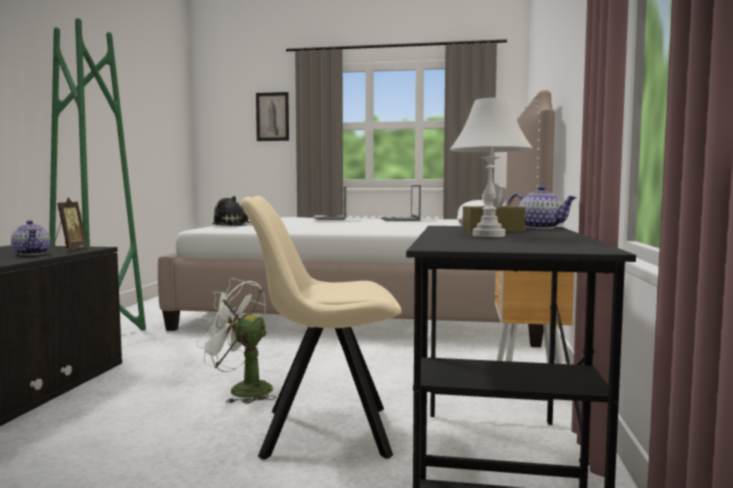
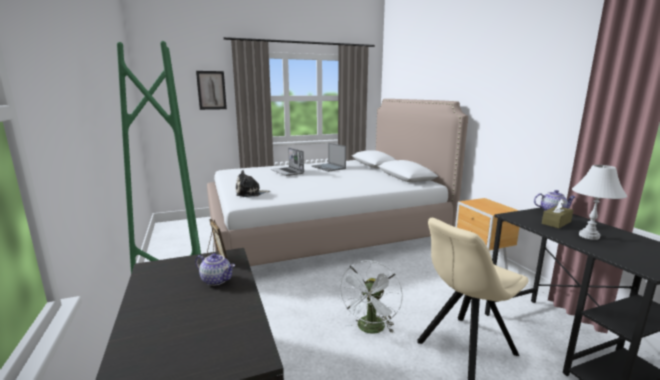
camera: 30 degrees left, 10 degrees up
(241, 390) = (370, 329): white fan -> white fan turned 60 degrees counterclockwise

